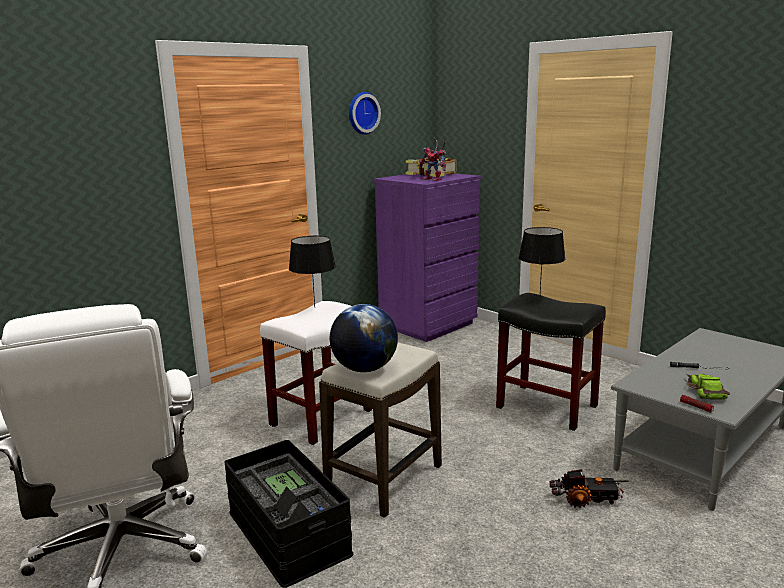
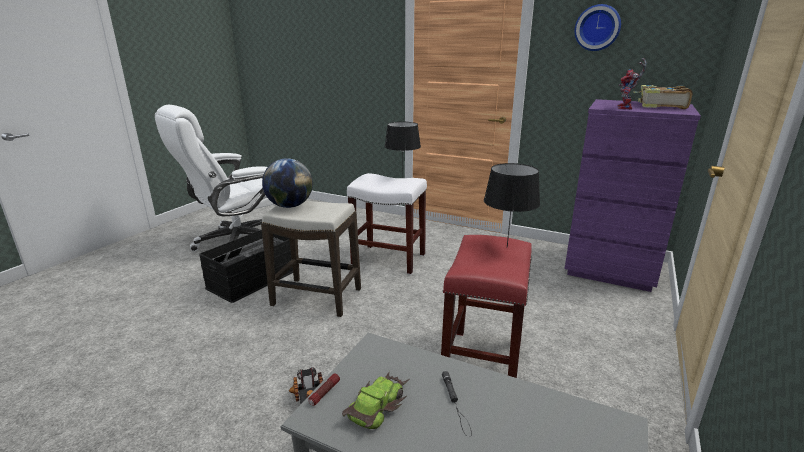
camera: 70 degrees right, 5 degrees up
(548, 406) = (483, 364): black stool -> red stool
(704, 390) = (377, 404): toy car -> toy car turned 45 degrees counterclockwise

